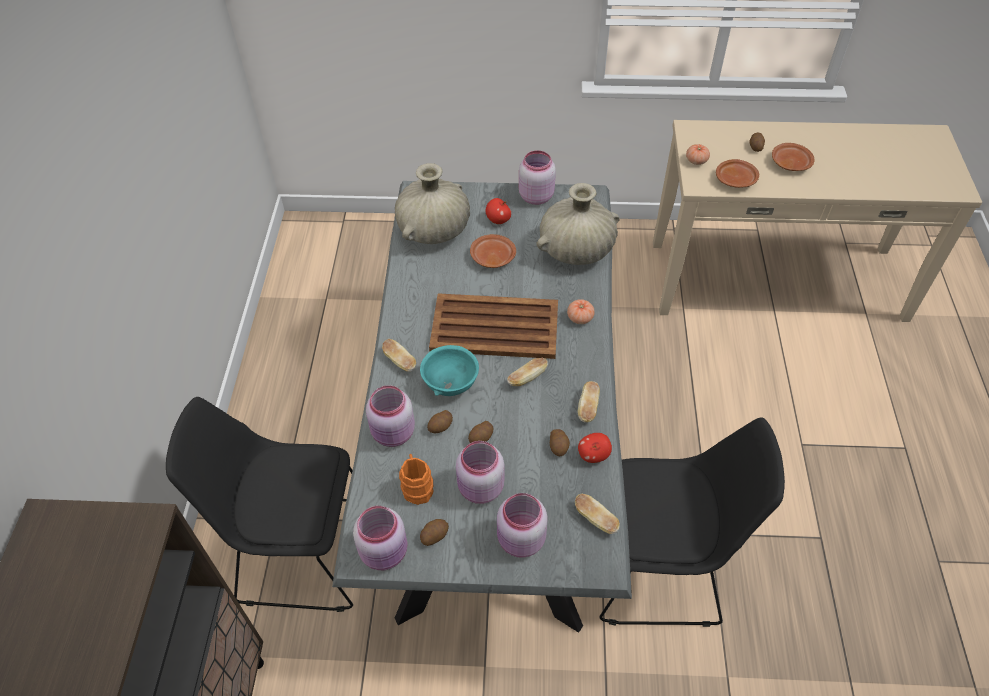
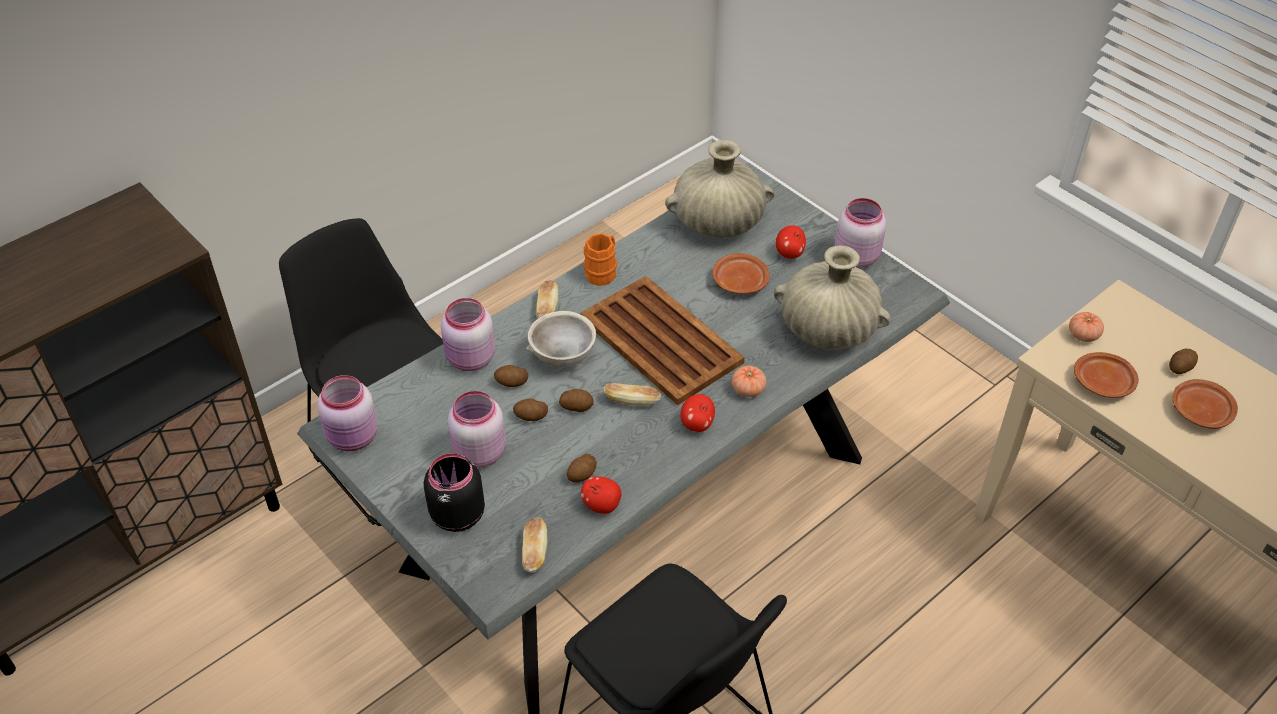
camera: 45 degrees right, 5 degrees down
(417, 486) = (435, 411): orange mug -> orange mug (603, 271)
(434, 535) = (401, 456): potato -> potato (576, 406)
(450, 384) = (562, 356): turquoise bowl -> grey bowl
(520, 541) = (456, 516): pink jar -> black jar
(580, 361) = (697, 424): none -> apple
(588, 407) = (650, 465): bread -> none

